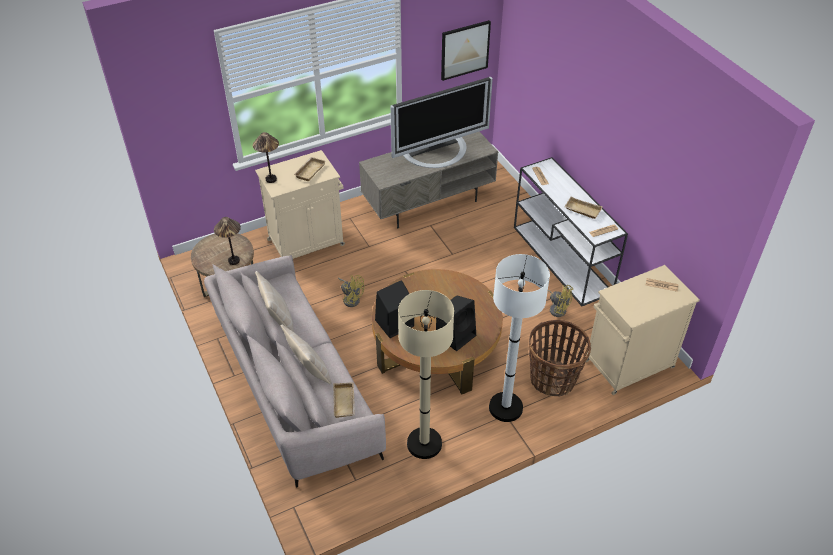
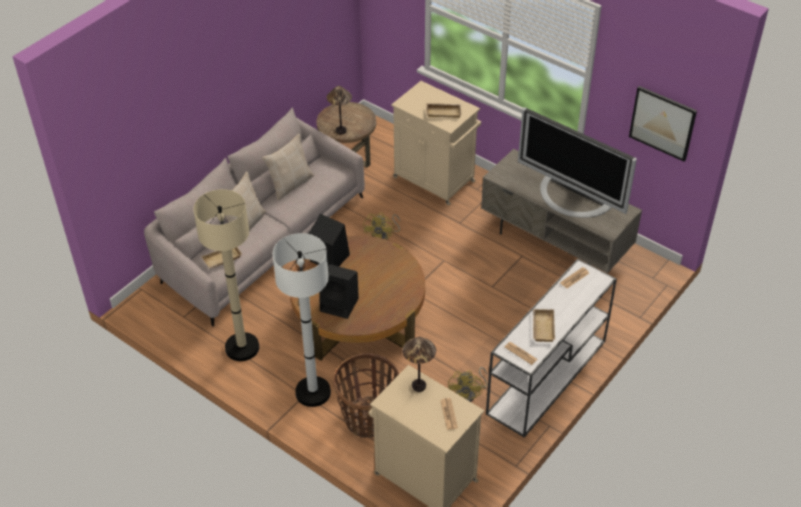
camera: 65 degrees right, 0 degrees up
(271, 179) = (414, 94): table lamp -> table lamp (418, 386)

